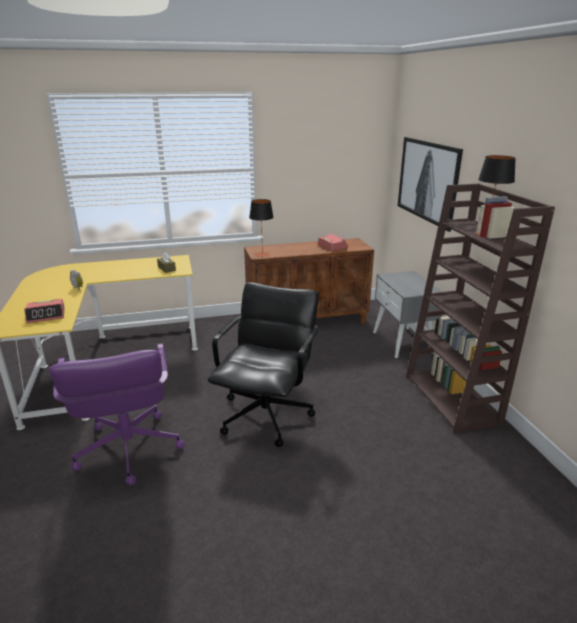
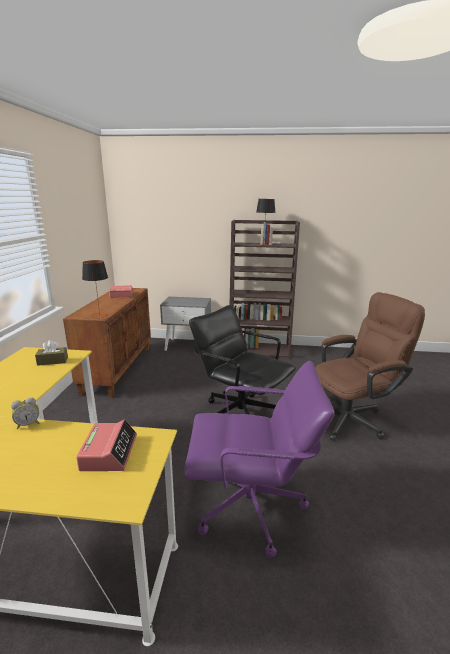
camera: 70 degrees left, 5 degrees down
(315, 519) = (352, 418): none -> brown office chair
(427, 181) = (167, 229): picture -> none

